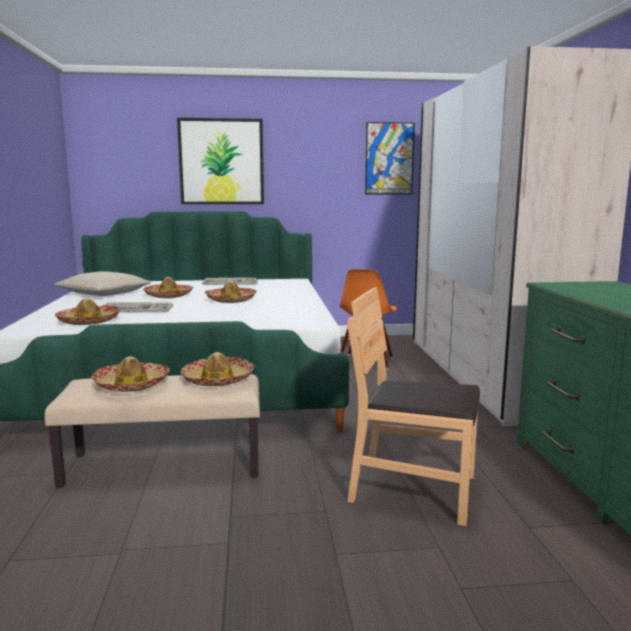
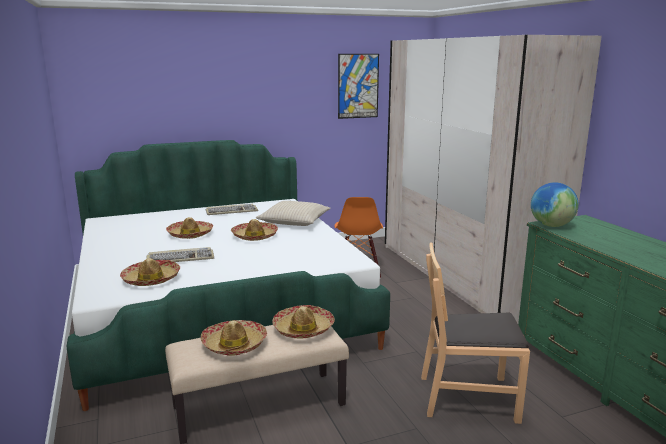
camera: 15 degrees left, 5 degrees up
(104, 293) = (122, 236): beige pillow -> beige pillow (294, 221)
(221, 162) = (208, 93): picture -> none
(555, 285) = (551, 225): none -> globe

